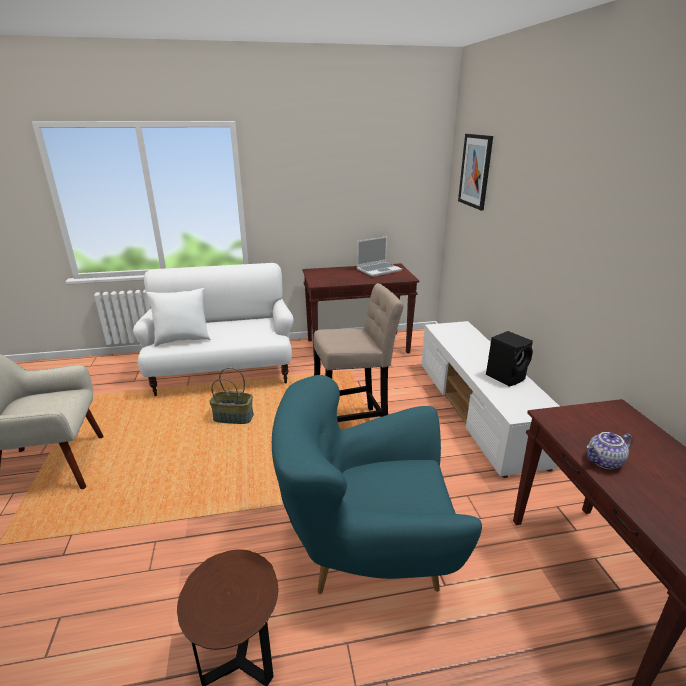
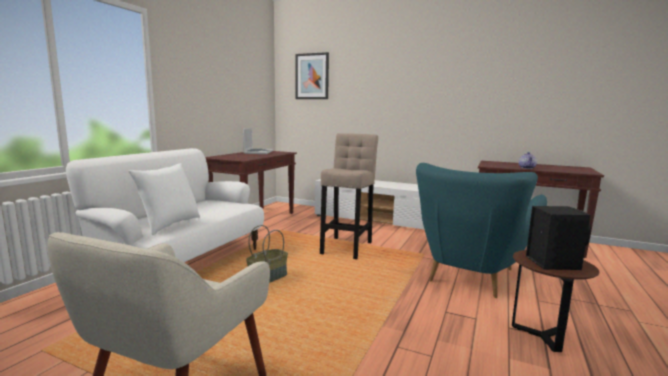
camera: 55 degrees left, 15 degrees down
(506, 376) = (401, 184): black speaker -> black speaker (552, 262)

